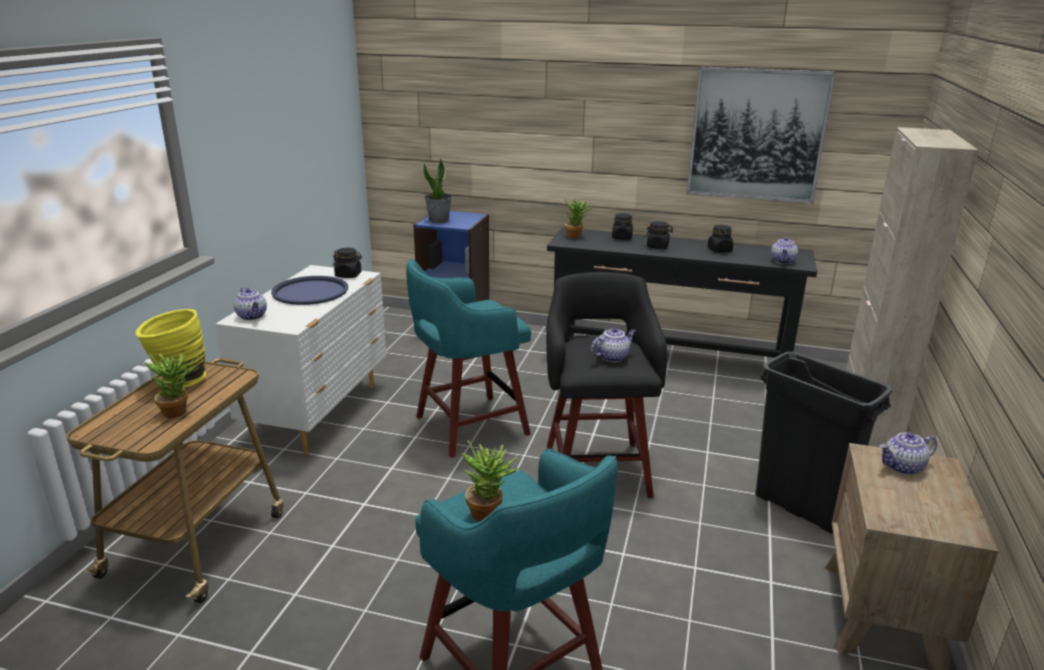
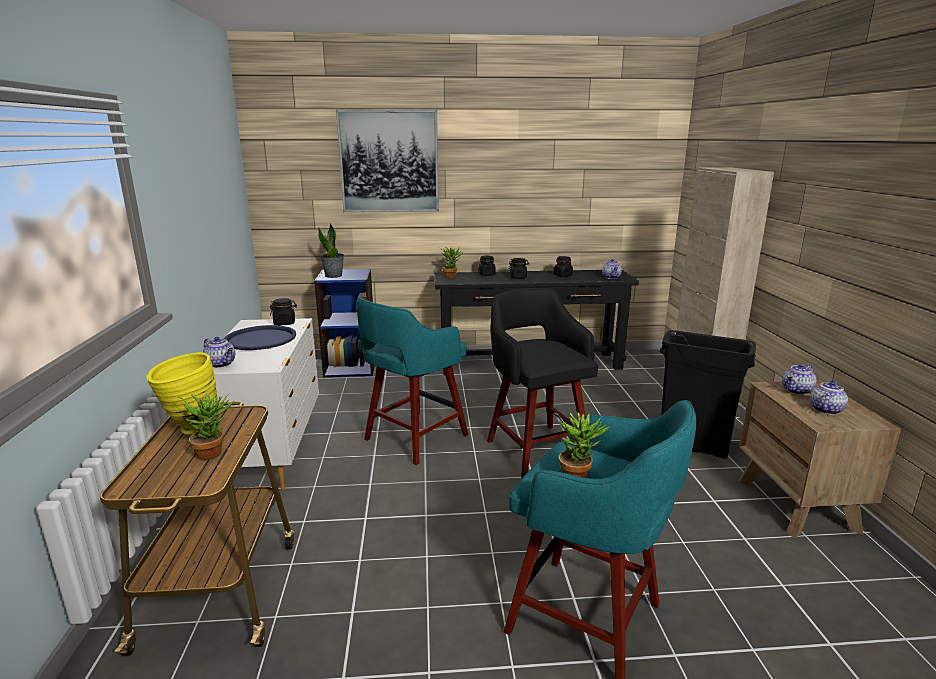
camera: 20 degrees left, 5 degrees down
(612, 357) = (553, 351): teapot -> teapot (825, 409)
(757, 135) = (576, 188): picture -> picture (389, 162)

